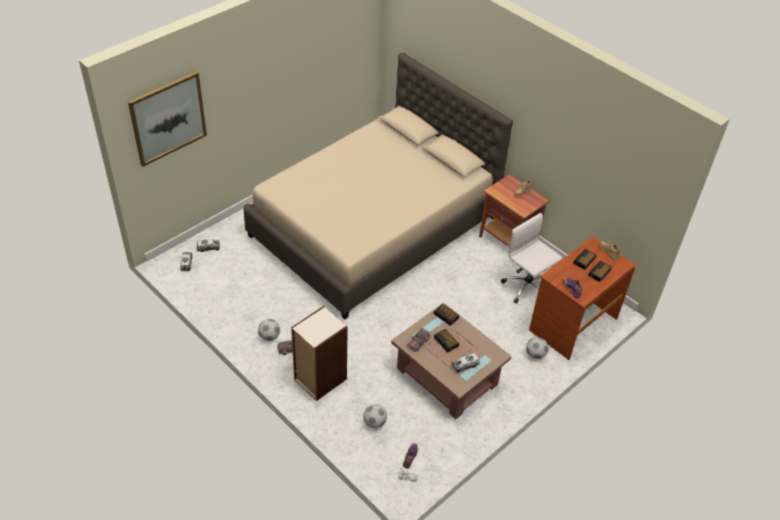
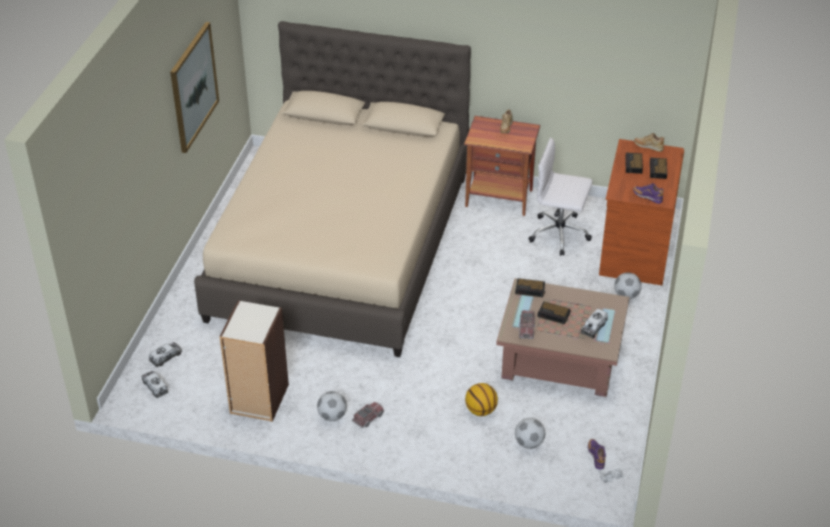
camera: 30 degrees left, 5 degrees down
(168, 118) = (96, 190): picture -> picture (193, 86)
(320, 379) = (431, 431): bookcase -> bookcase (259, 399)
(363, 383) = (480, 410): none -> basketball

